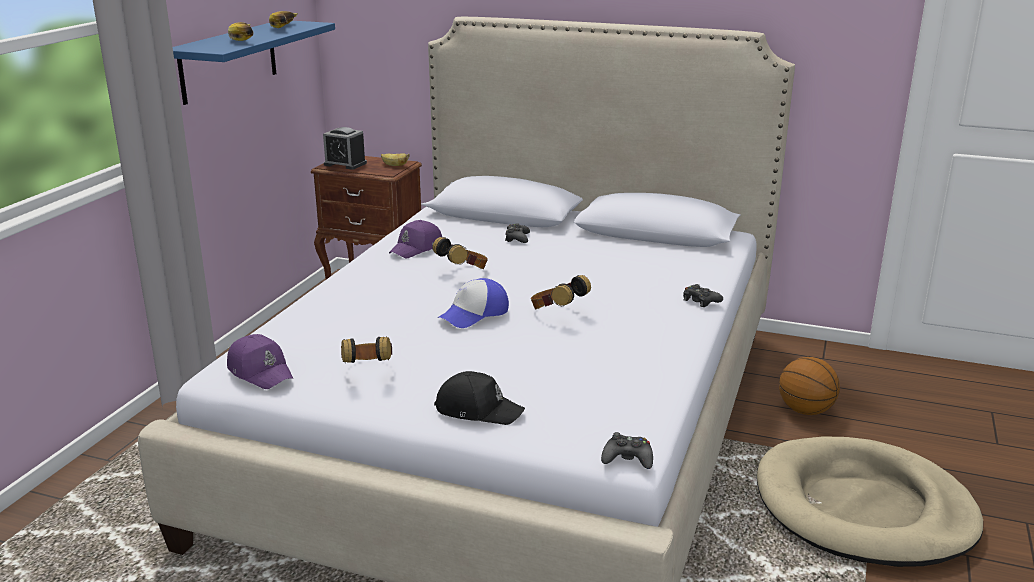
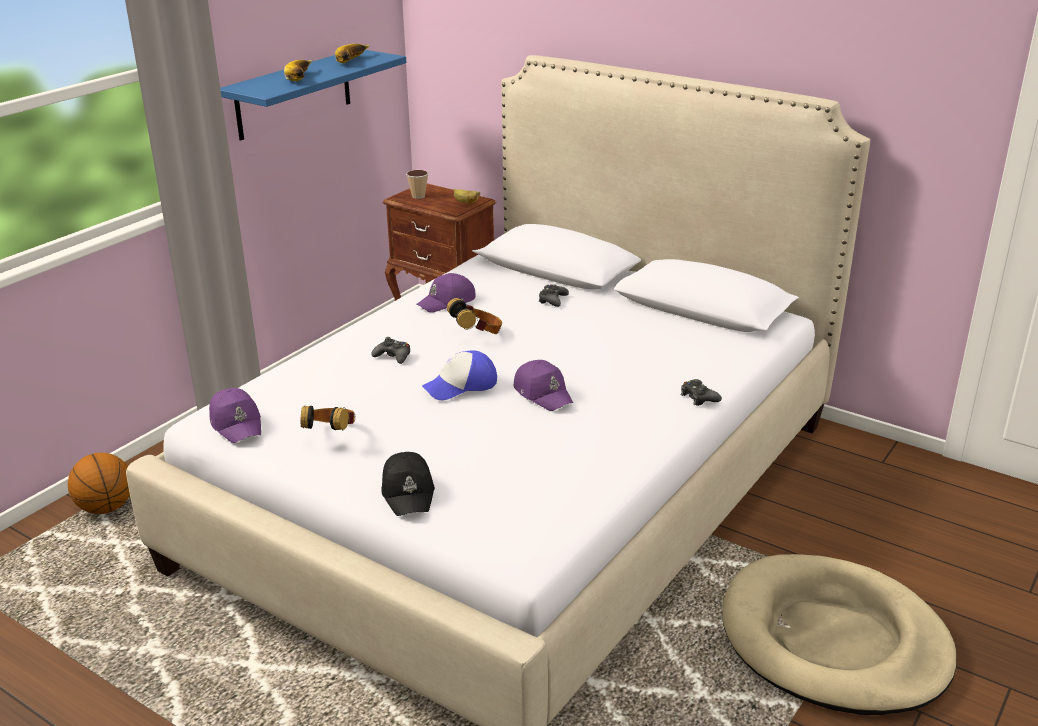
camera: 15 degrees right, 5 degrees up
(345, 164) = (418, 196): alarm clock -> cup
(478, 410) = (409, 492): black cap -> black cap turned 45 degrees clockwise
(557, 312) = (543, 393): headphones -> purple cap
(627, 459) = (519, 565): black game controller -> black game controller (393, 356)
(805, 411) = (829, 521): basketball -> basketball (106, 508)

